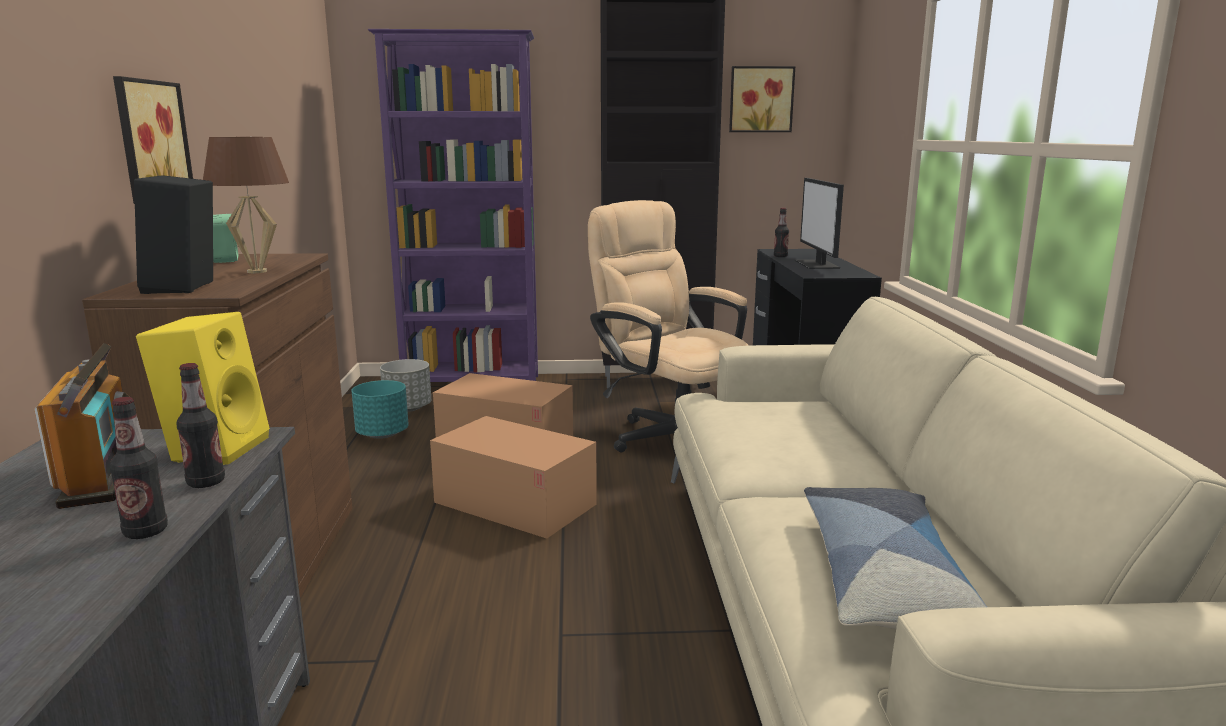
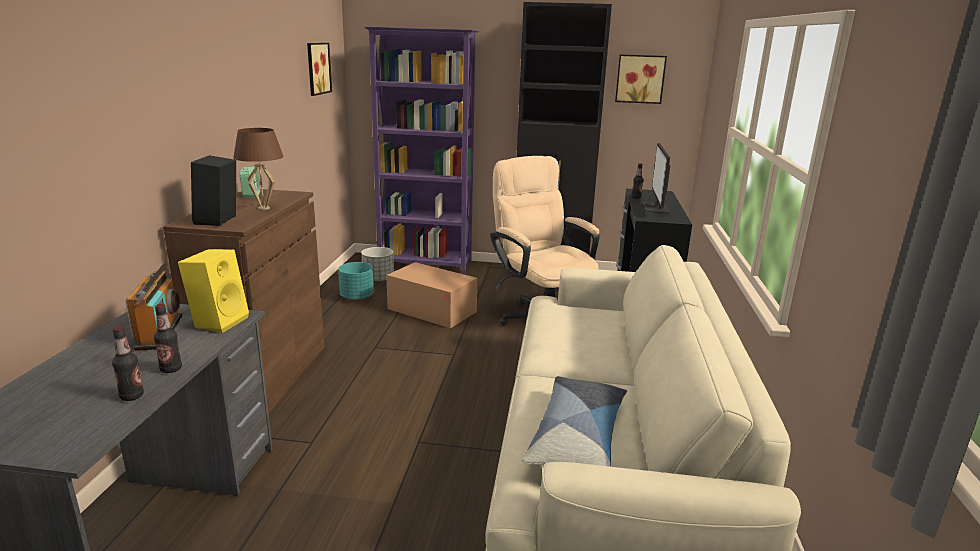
camera: 10 degrees right, 5 degrees up
(148, 140) = (207, 126): picture -> picture (316, 68)
(206, 482) = (207, 343): bottle -> bottle (132, 396)
(515, 503) = (422, 354): cardboard box -> none

